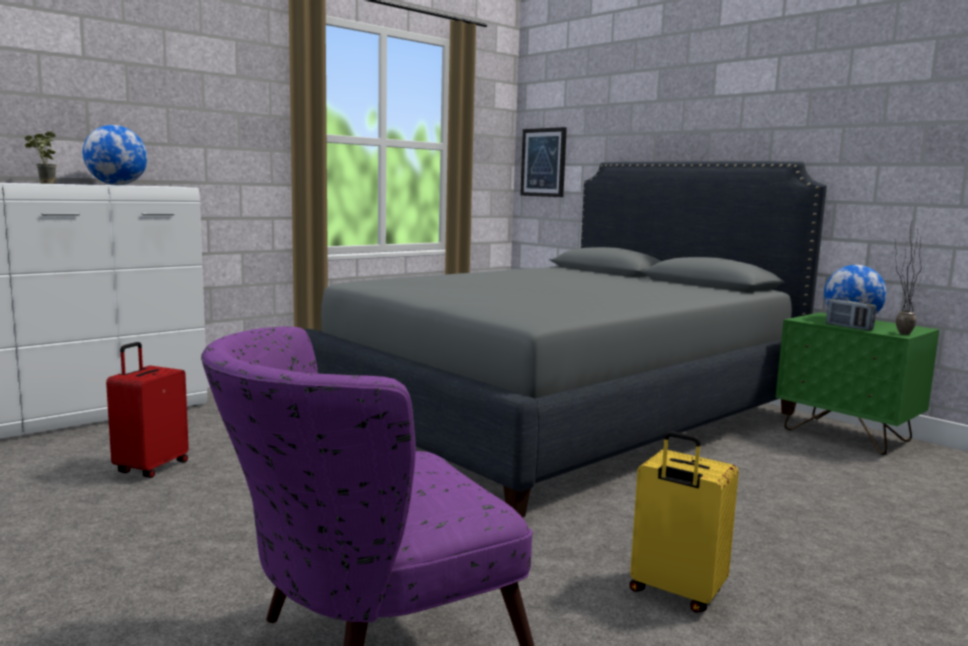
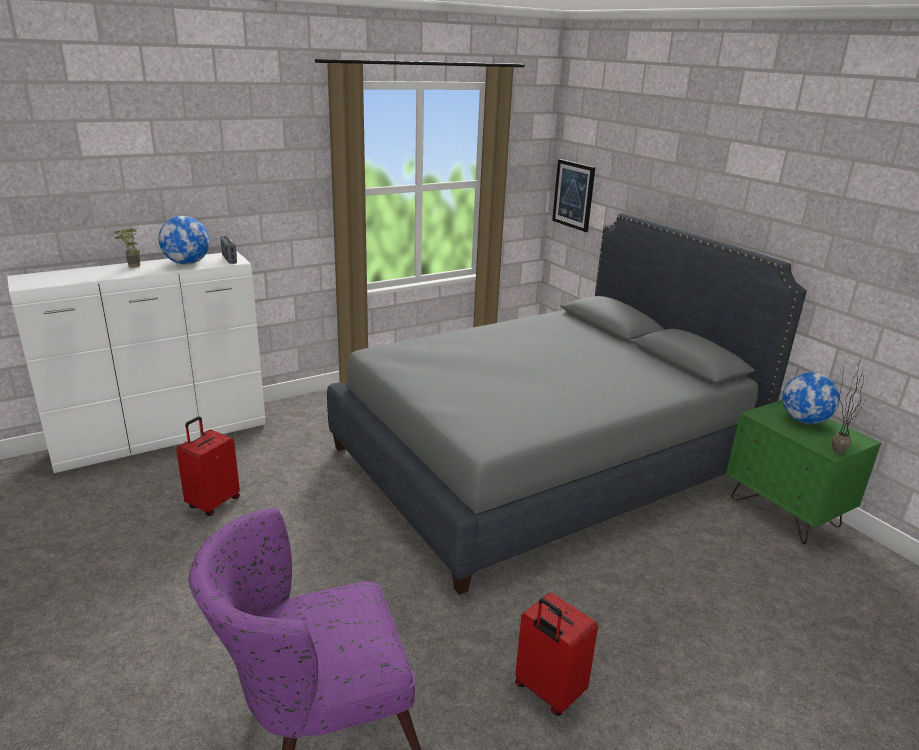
camera: 10 degrees right, 15 degrees up
(675, 593) = (548, 692): yellow suitcase -> red suitcase
(849, 327) = (792, 434): radio -> radio (229, 259)

